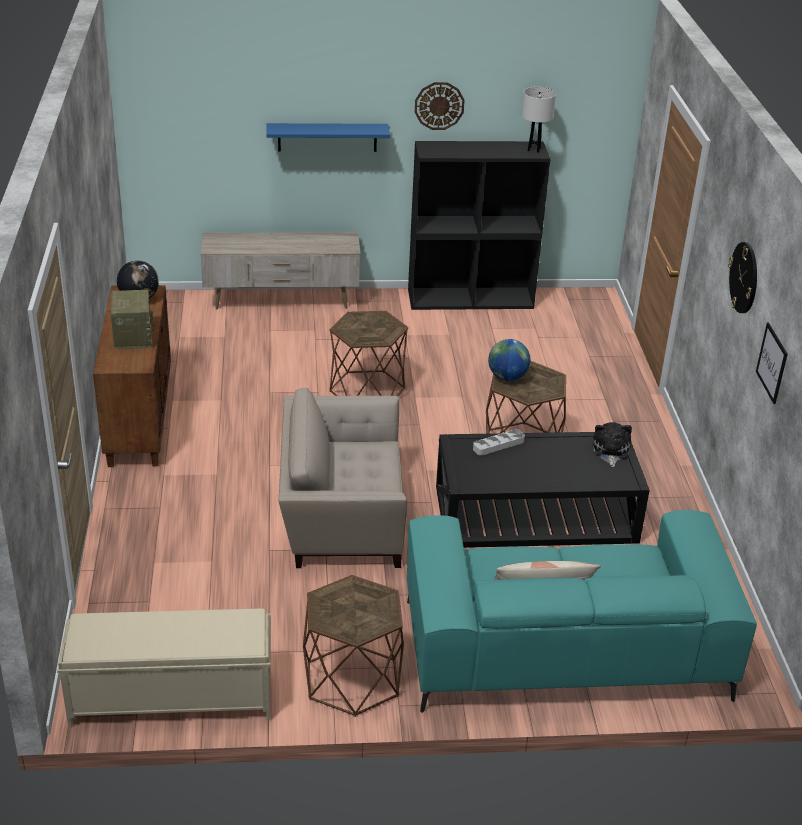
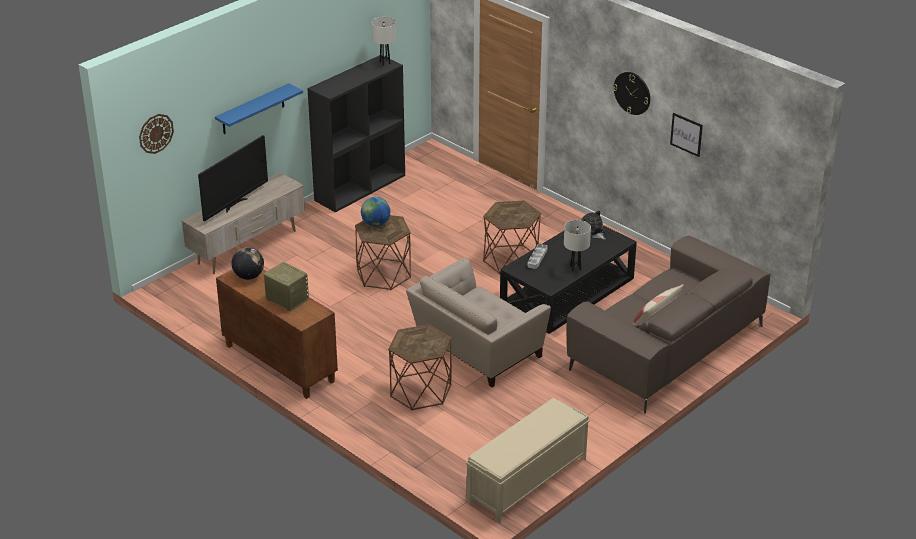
camera: 40 degrees left, 0 degrees up
(270, 241) = (235, 204): none -> television
(352, 679) = (595, 419): brown side table -> brown side table (420, 391)
(439, 105) = (317, 56): wall clock -> wall clock (156, 133)
(507, 377) = (498, 218): globe -> globe (375, 224)
(526, 479) = (575, 268): none -> white table lamp
(564, 648) = (666, 347): turquoise sofa -> brown sofa

